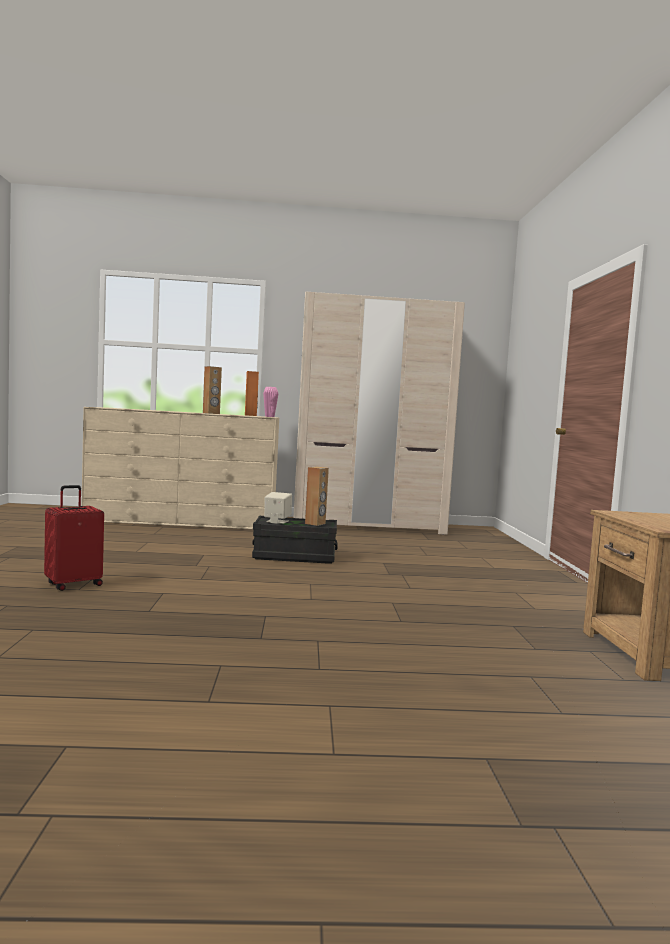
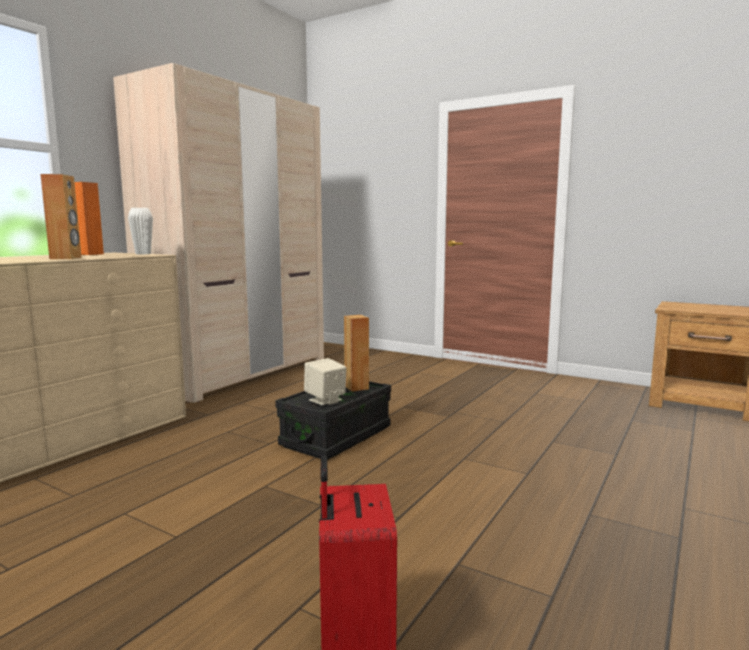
camera: 55 degrees left, 5 degrees up
(269, 416) = (143, 254): pink vase -> white vase

